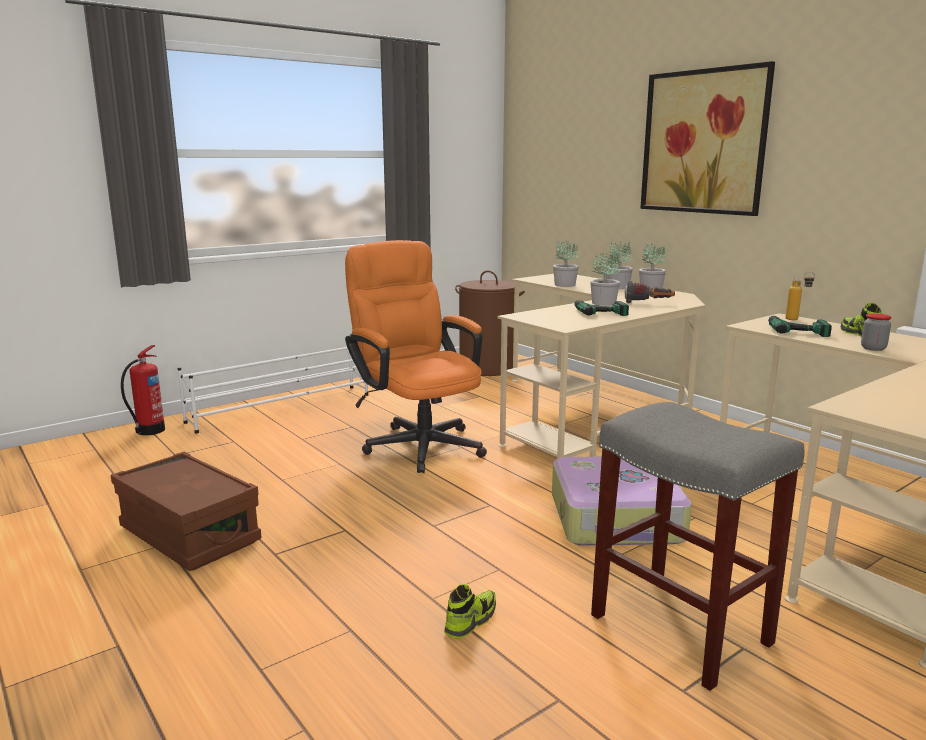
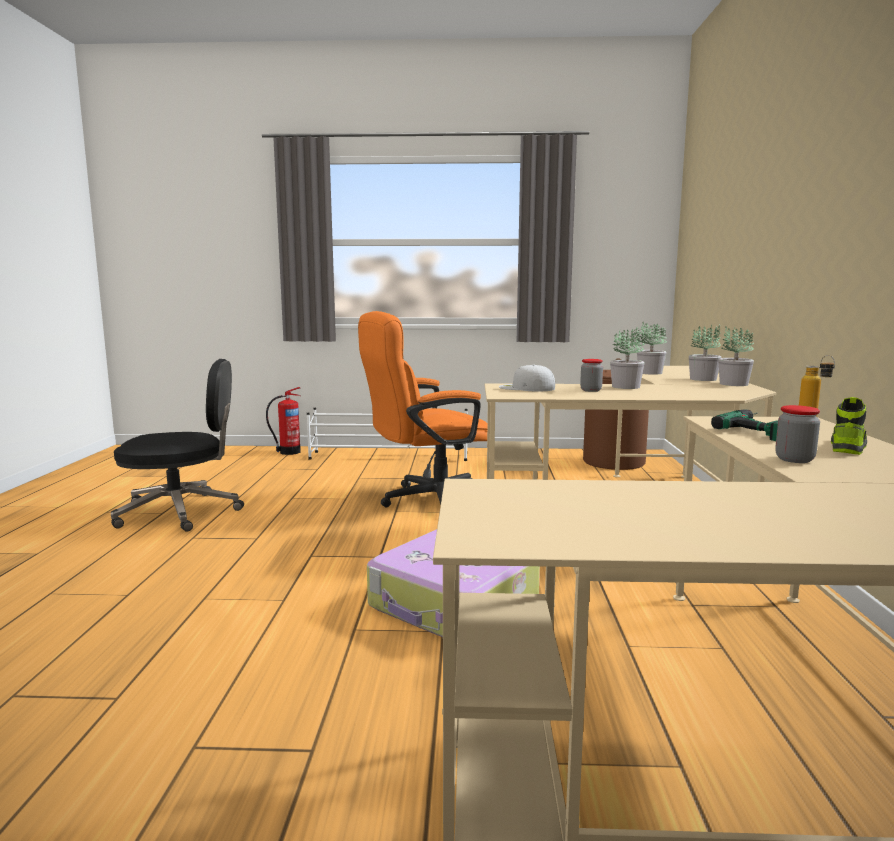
camera: 40 degrees right, 5 degrees down
(189, 534) = (182, 512): brown storage box -> black office chair
(418, 443) = (427, 500): orange office chair -> orange office chair turned 120 degrees counterclockwise
(471, 620) = (191, 622): shoe -> none
(547, 316) = (526, 388): none -> white cap
(597, 311) = (591, 390): power drill -> jar
(648, 303) = (676, 392): flashlight -> none
(677, 628) = (299, 703): grey stool -> none
(703, 142) = (800, 196): picture -> none

